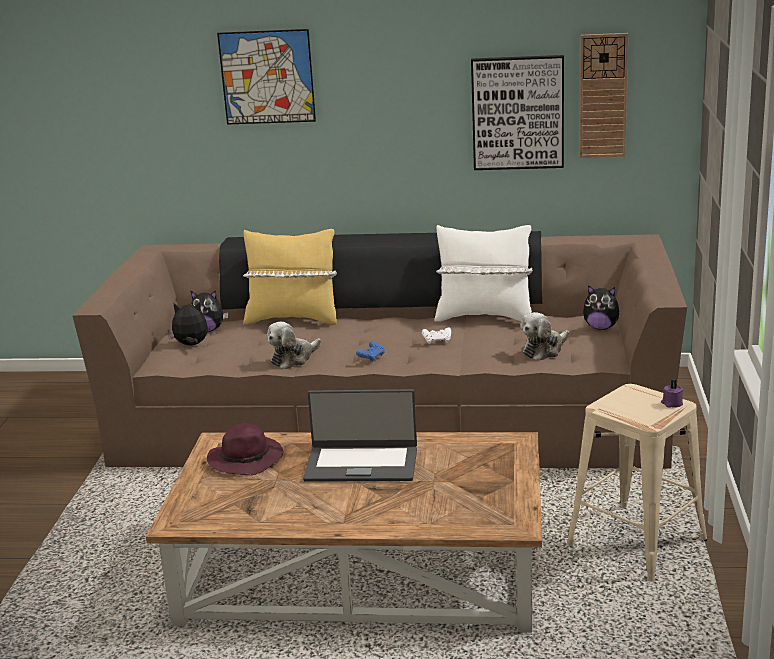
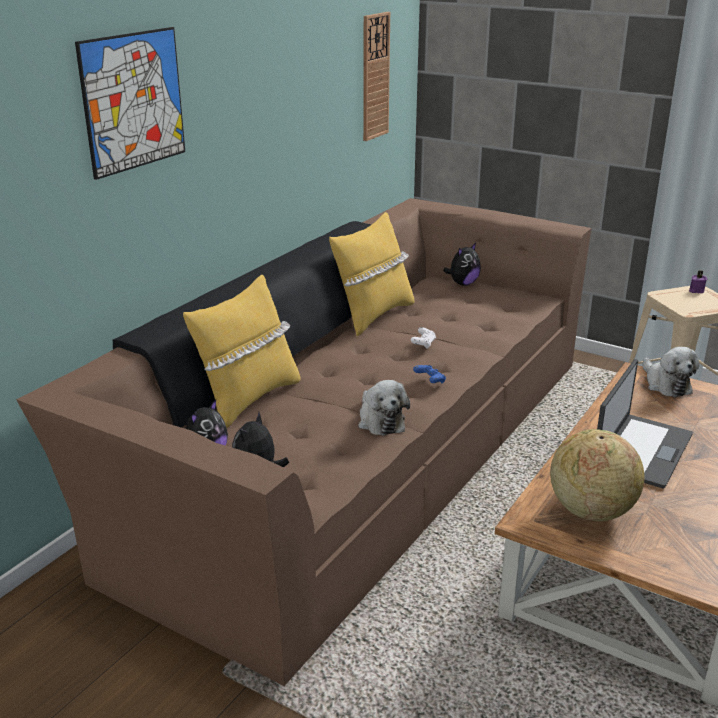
camera: 65 degrees left, 5 degrees up
(247, 459) = (590, 511): purple hat -> globe
(484, 316) = (373, 316): white pillow -> yellow pillow
(517, 113) = (329, 104): picture -> none
(544, 350) = (490, 312): plush toy -> plush toy (666, 384)

